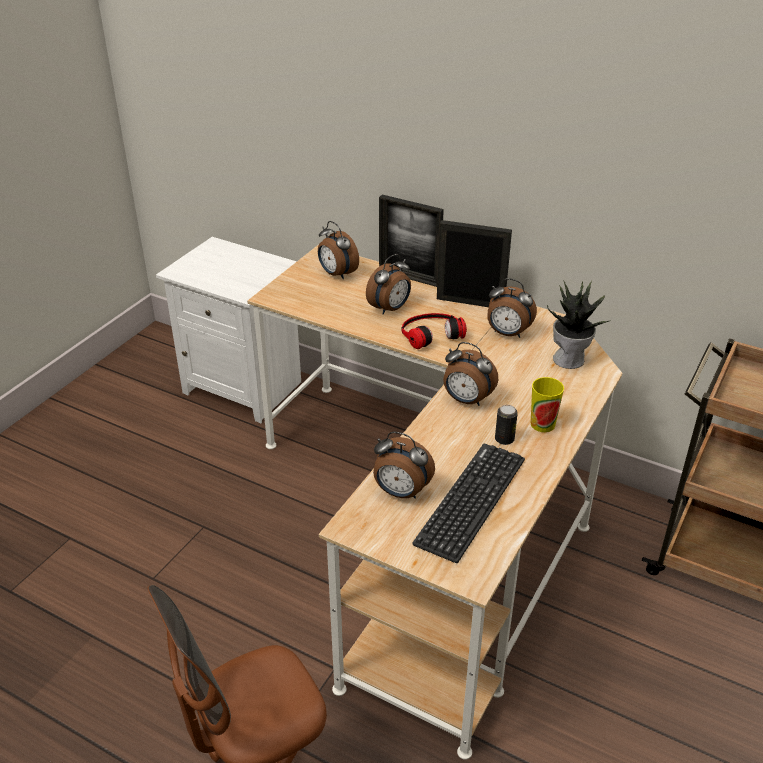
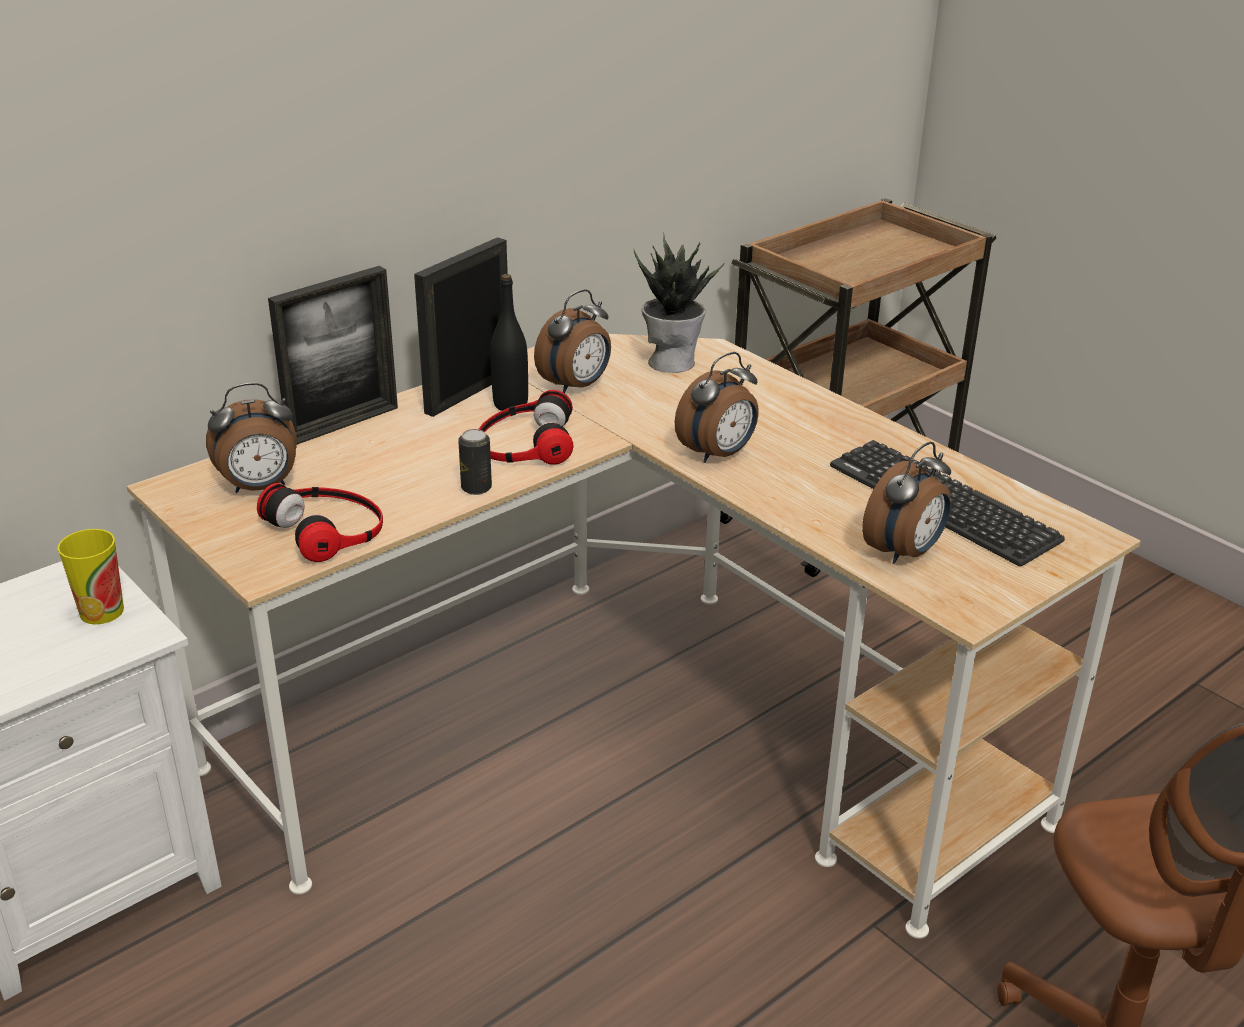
camera: 70 degrees left, 5 degrees down
(313, 301) = (328, 528): none -> headphones
(390, 309) = (424, 461): alarm clock -> none
(468, 318) = (510, 404): none -> black bottle
(504, 439) = (822, 448): can -> can (476, 488)
(542, 424) = (803, 415): cup -> cup (101, 611)

